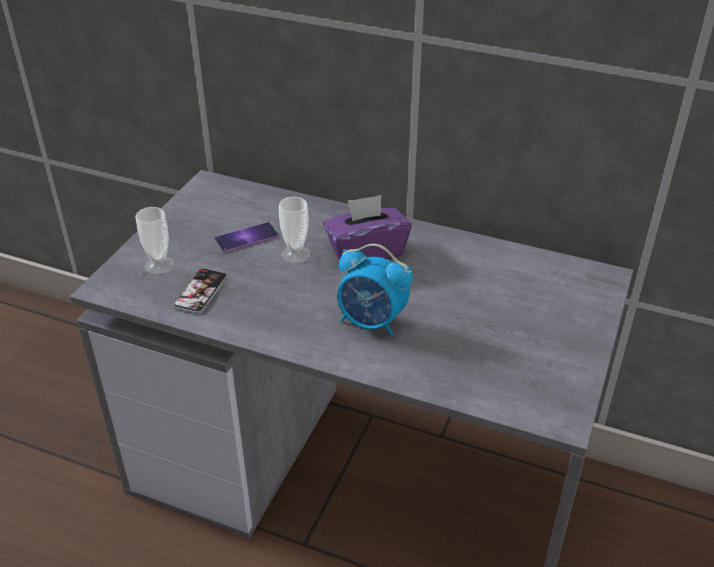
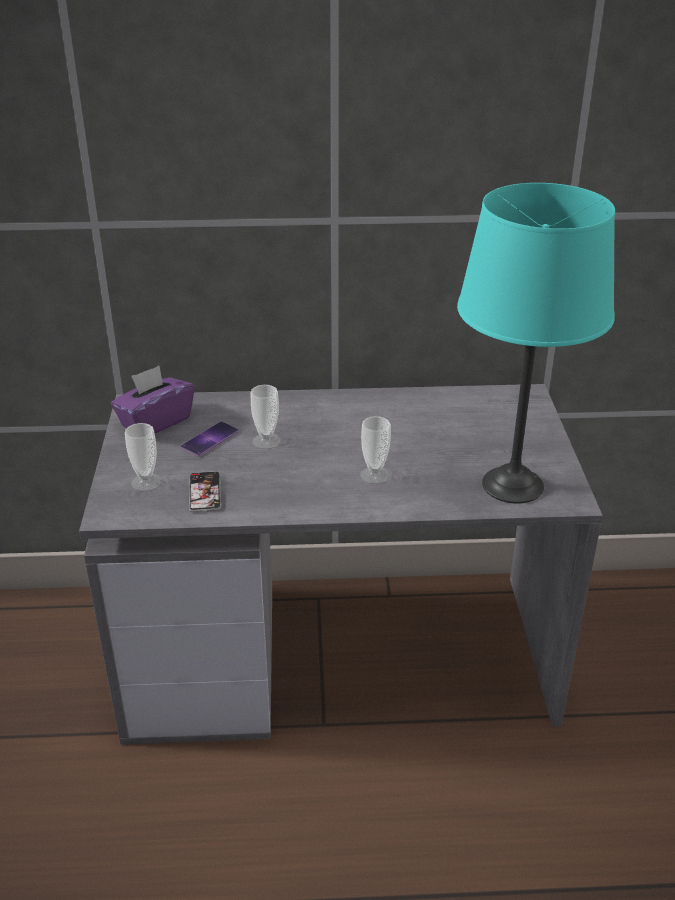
camera: 25 degrees left, 5 degrees down
(366, 252) = (326, 423): purple tissue box -> purple tissue box (155, 422)
(372, 322) = (374, 475): alarm clock -> cup
(509, 380) = (513, 485): none -> turquoise table lamp

